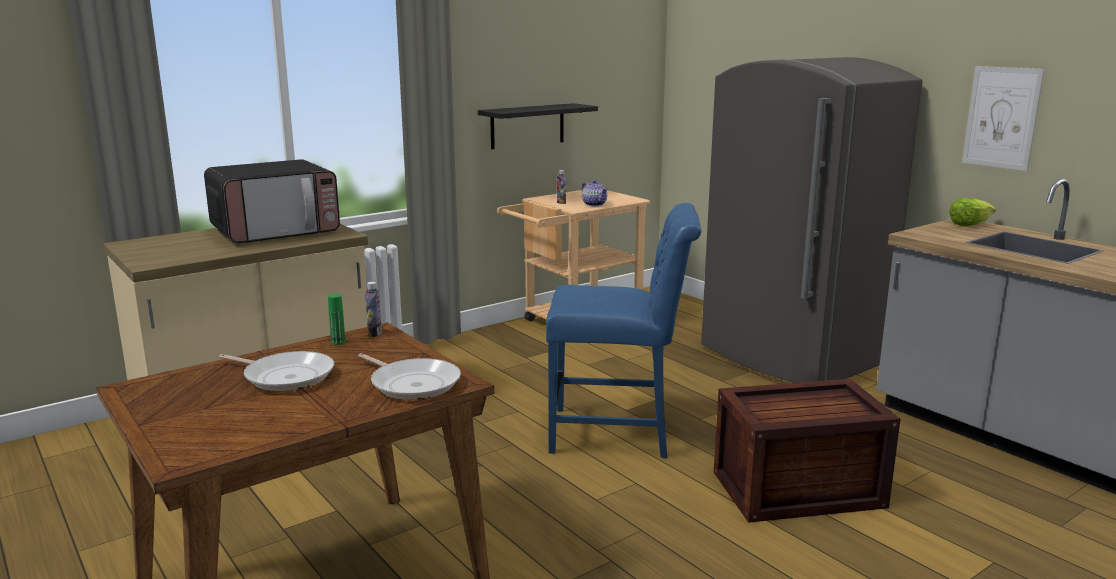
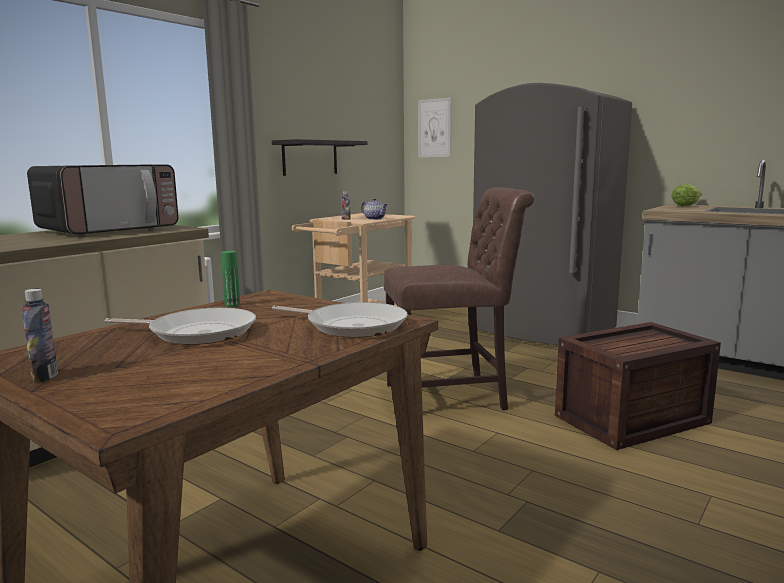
camera: 15 degrees left, 5 degrees down
(374, 333) = (265, 296): bottle -> bottle (45, 376)
(618, 433) = (452, 396): blue chair -> brown chair
(1001, 117) = (699, 124): picture -> picture (434, 128)

